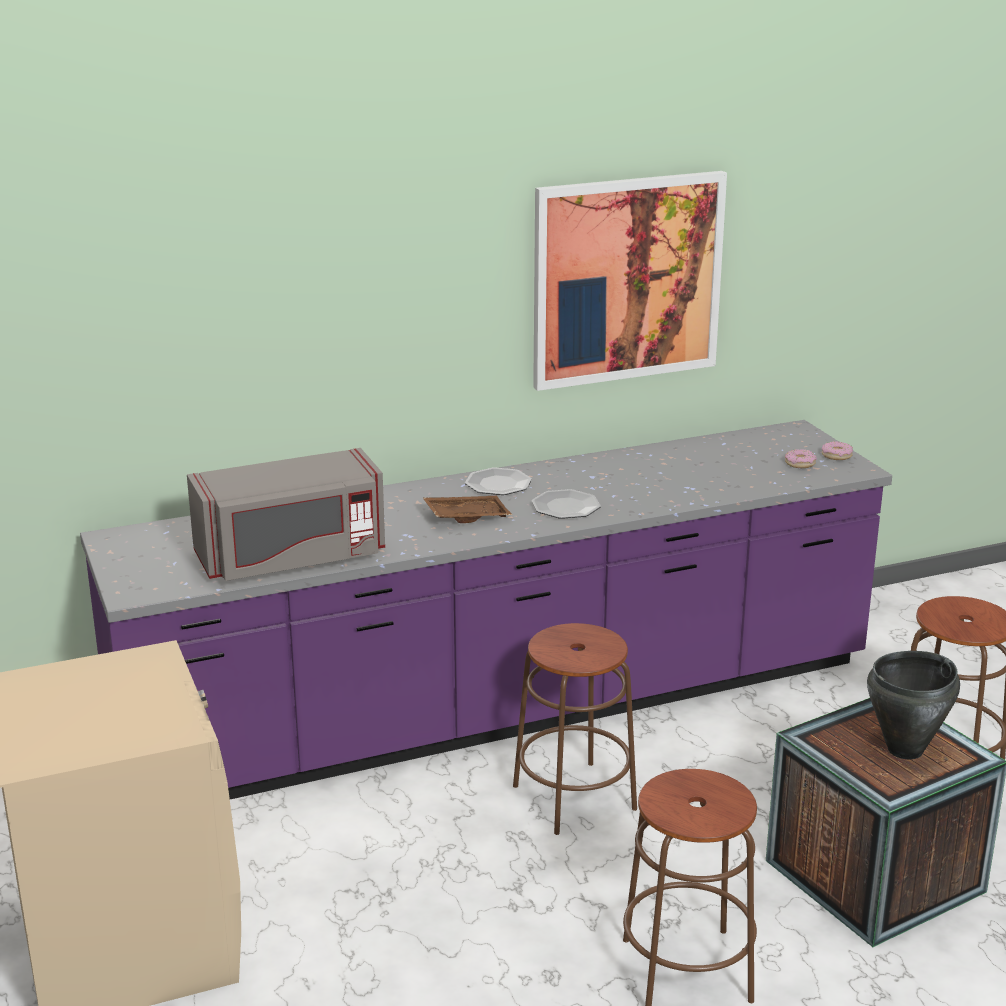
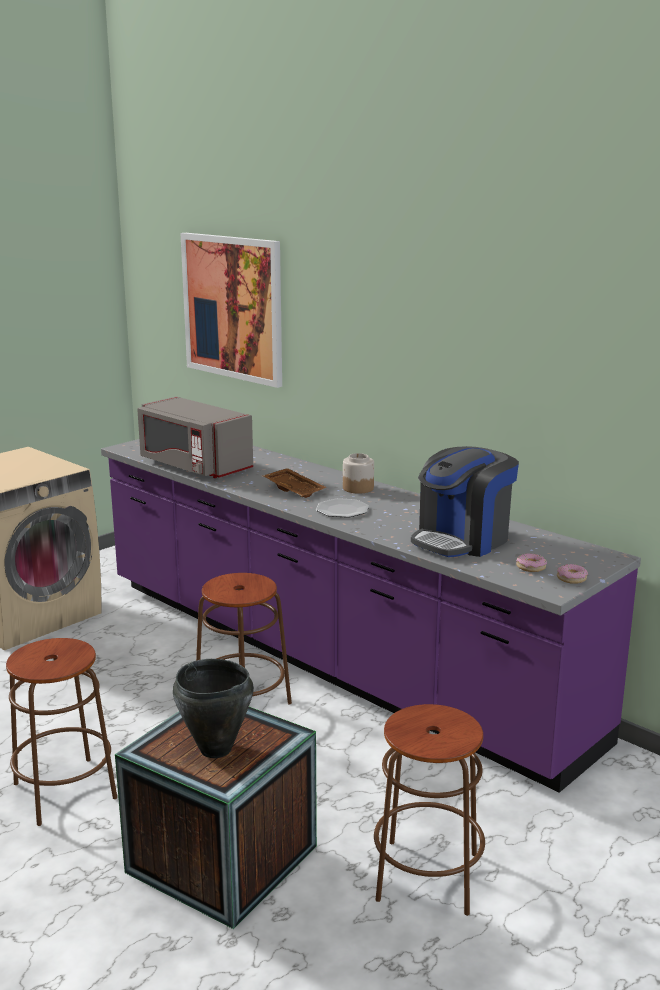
camera: 65 degrees right, 5 degrees down
(498, 484) = (358, 488): plate -> jar
(627, 279) = (488, 365): picture -> picture (233, 307)
(708, 473) = (462, 540): none -> coffee machine

